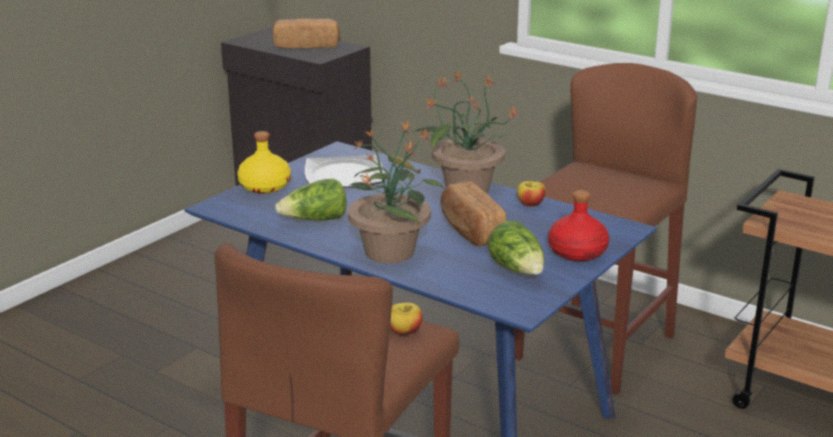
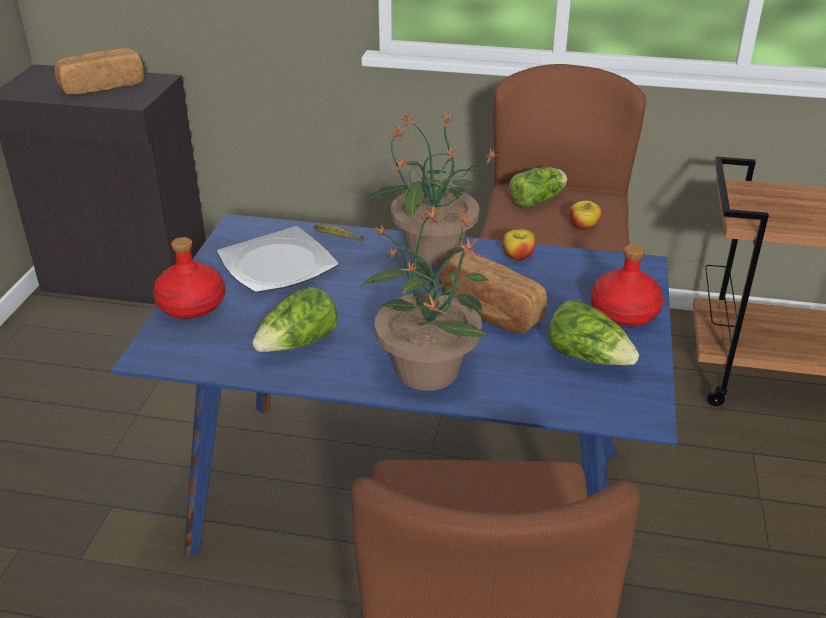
camera: 25 degrees left, 10 degrees up
(264, 186) = (190, 306): yellow bottle -> red bottle
(404, 331) = (537, 489): apple -> apple (583, 226)
(593, 175) = (539, 200): none -> lettuce

